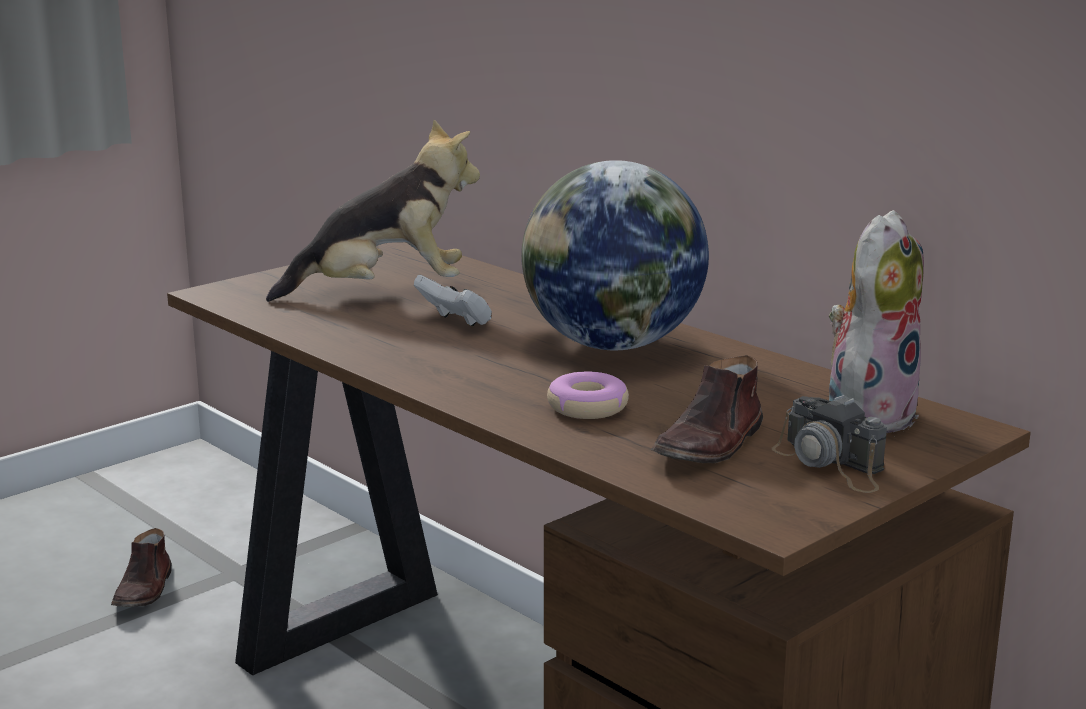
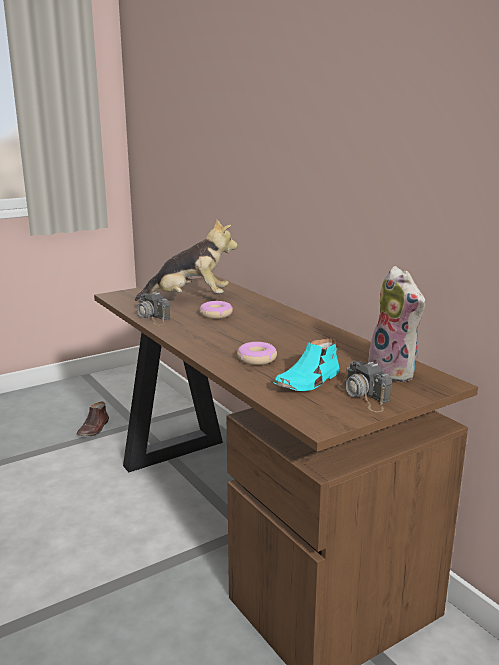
camera: 10 degrees right, 0 degrees up
(323, 335) = (152, 317): none -> camera
(456, 322) = (216, 315): white game controller -> donut
(613, 345) = (284, 330): globe -> none
(711, 444) = (308, 381): brown shoe -> turquoise shoe
(868, 415) = (395, 372): plush toy -> plush toy turned 105 degrees clockwise

